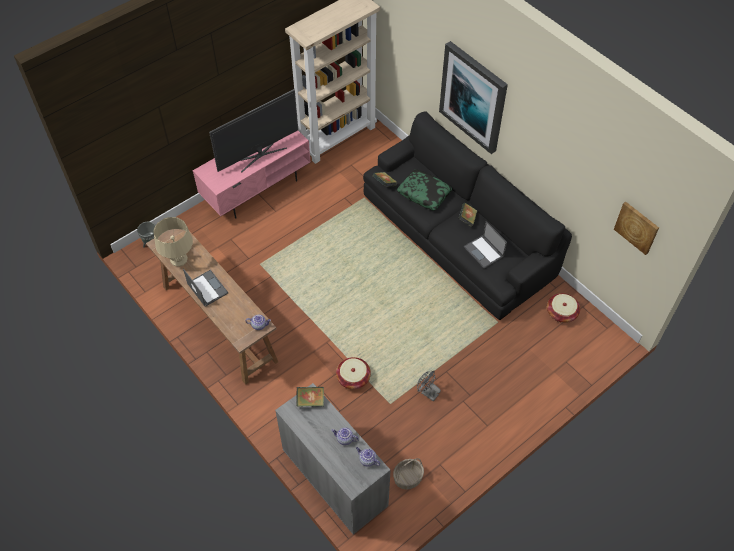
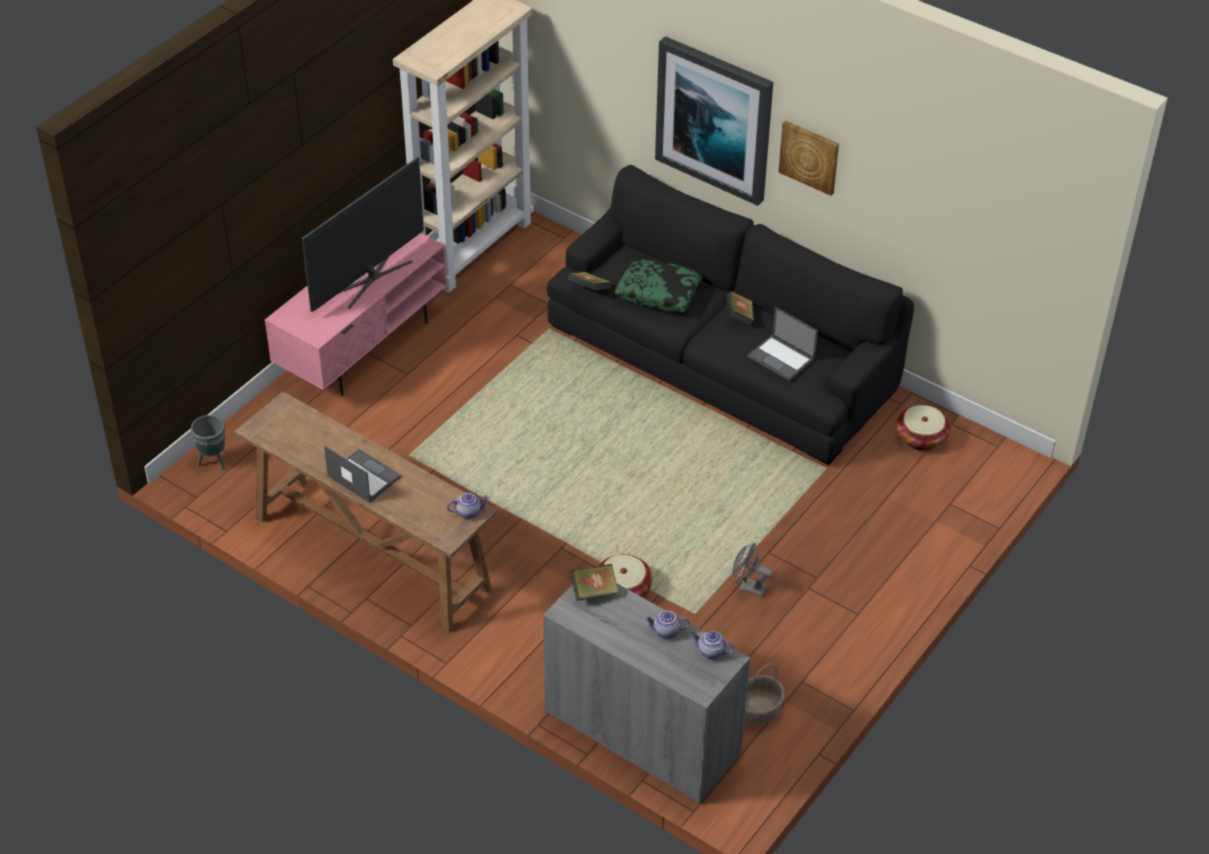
camera: 15 degrees left, 10 degrees down
(178, 259) = (299, 444): beige table lamp -> none
(637, 227) = (1017, 253): picture -> picture (809, 156)

